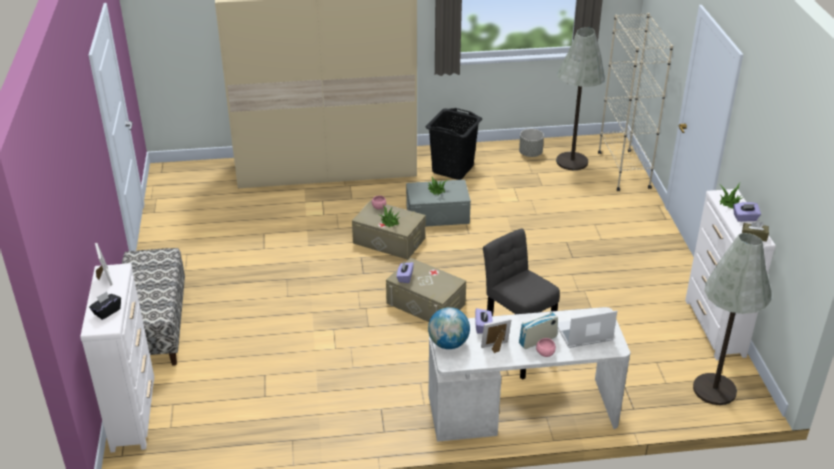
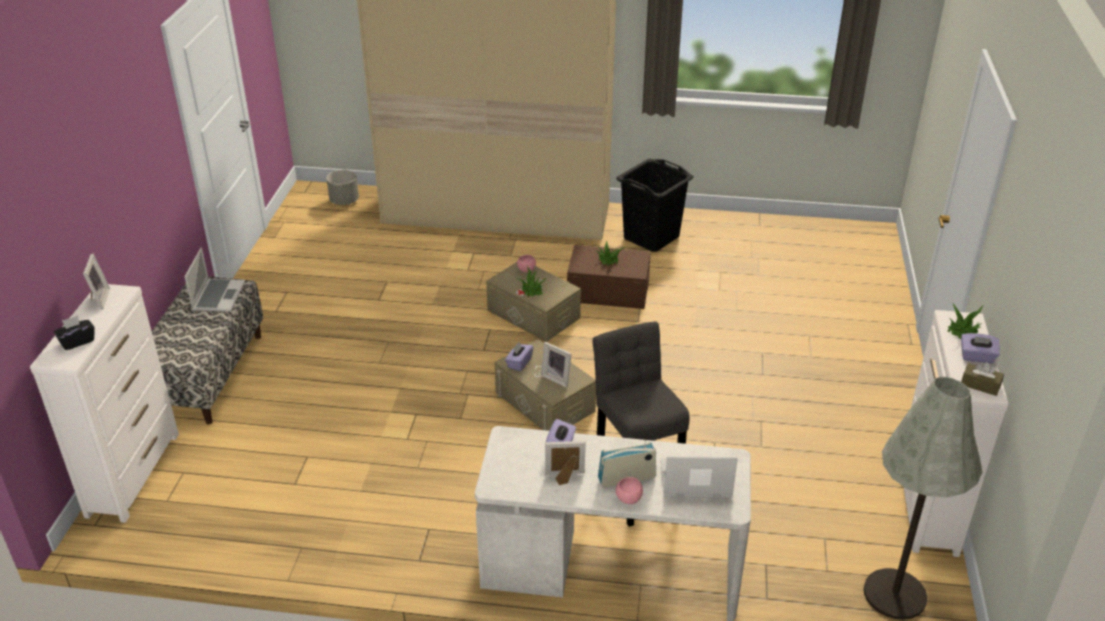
camera: 15 degrees right, 0 degrees up
(155, 264) = (218, 296): none -> laptop
(437, 214) = (608, 291): grey storage box -> brown storage box
(437, 283) = (557, 378): none -> picture frame
(448, 343) = (504, 460): globe -> none
(530, 153) = (759, 232): grey planter -> grey planter (344, 201)
(572, 161) = (810, 250): grey floor lamp -> none
(623, 170) = (876, 271): beige bookcase -> none

